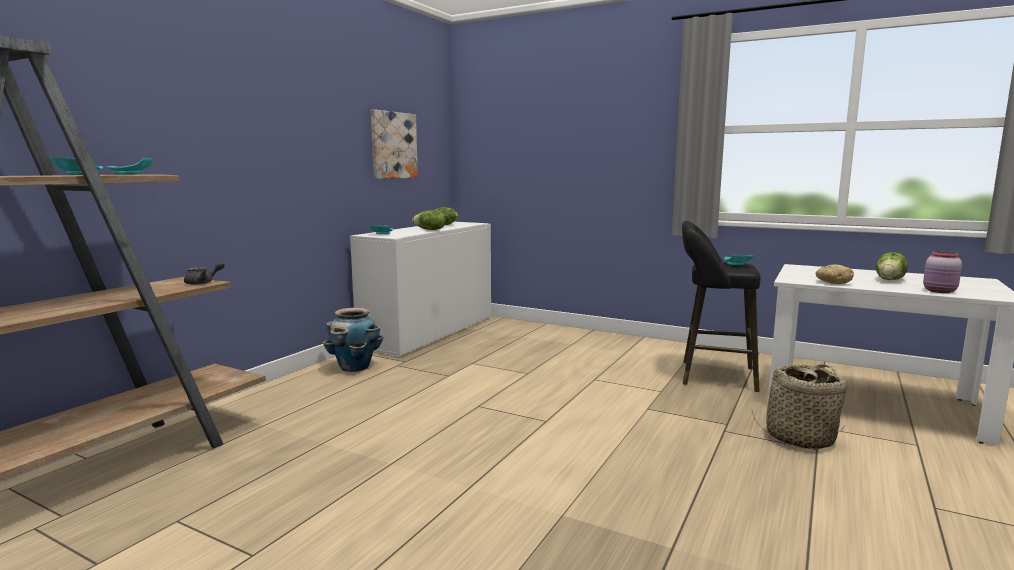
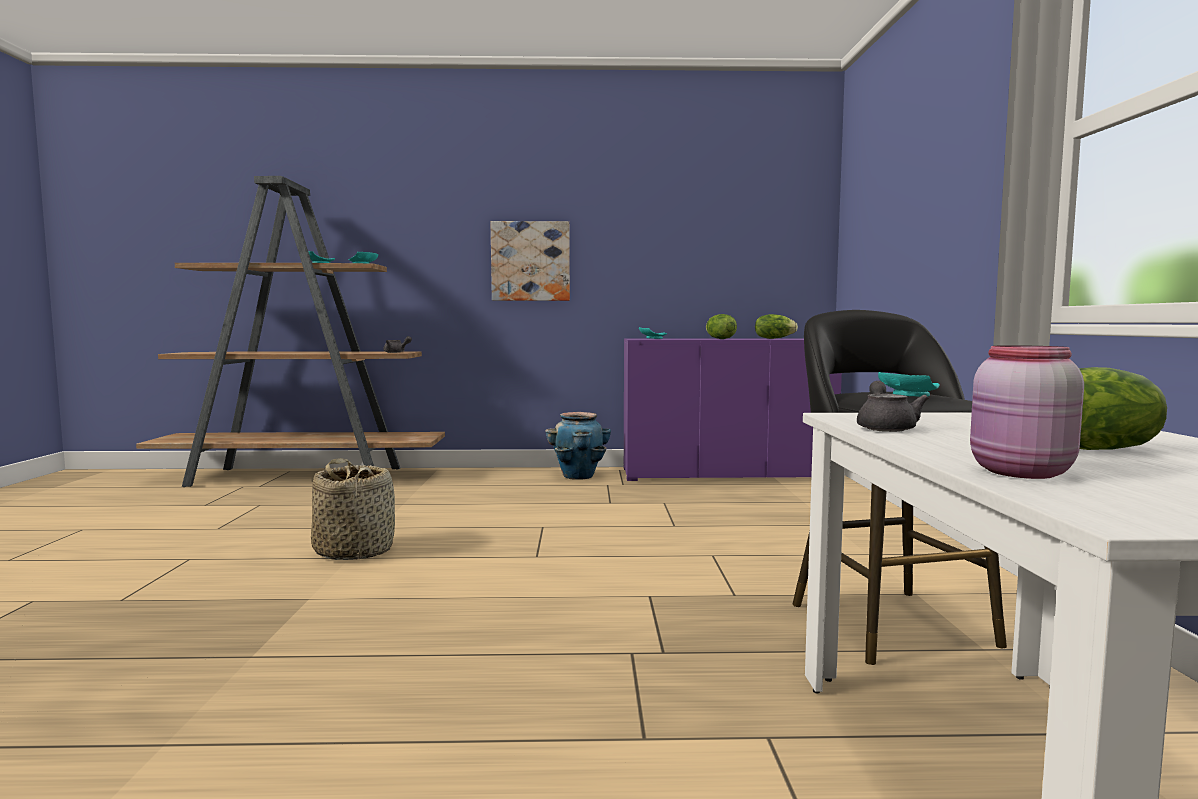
camera: 60 degrees right, 5 degrees down
(393, 145) = (709, 238): picture -> picture (530, 261)
(429, 333) = (725, 474): white cabinet -> purple cabinet
(799, 438) = (680, 718): basket -> basket (354, 550)
(832, 283) = (885, 427): bread -> grey teapot

